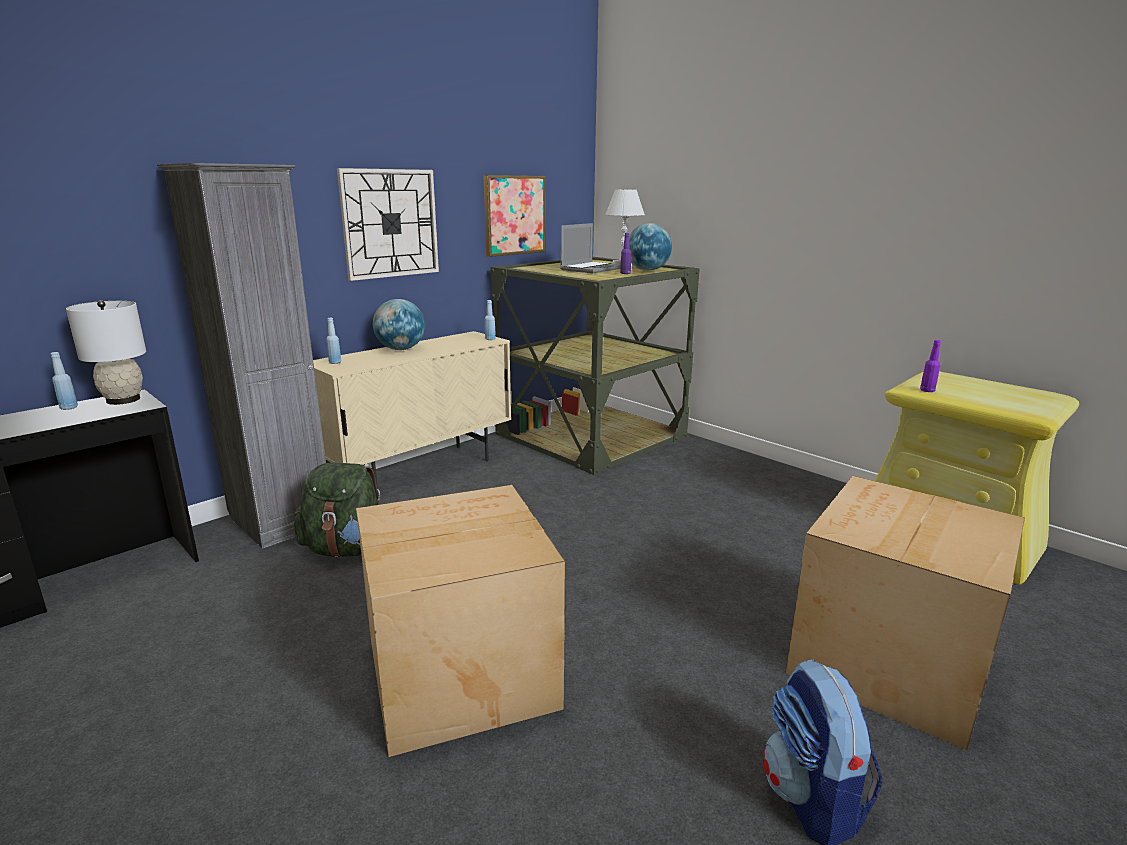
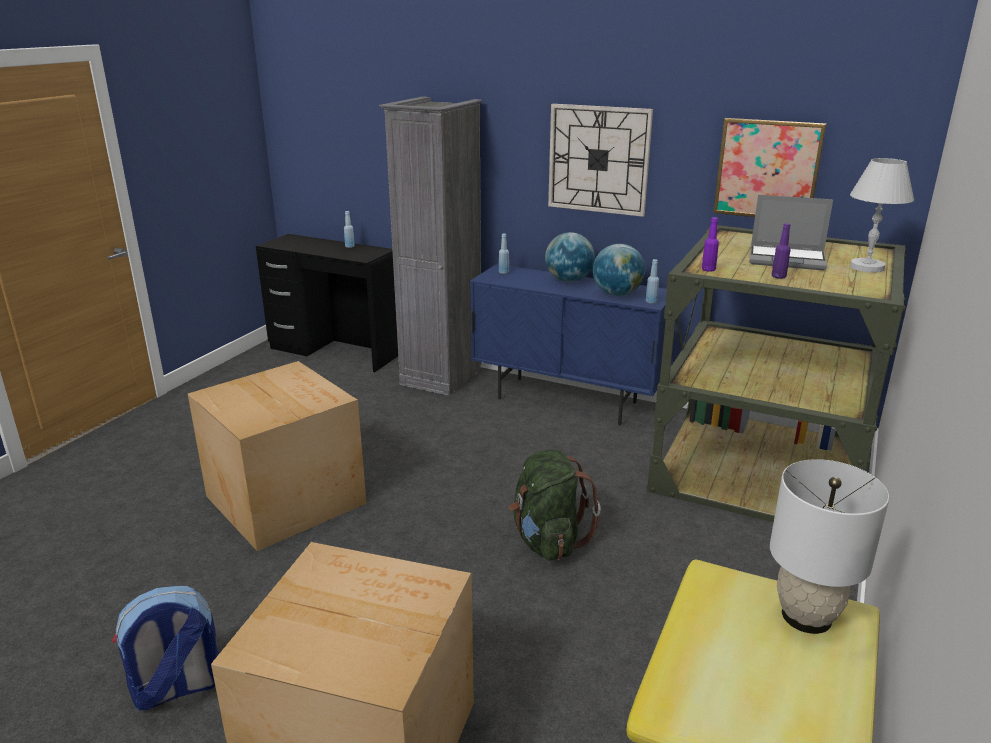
camera: 70 degrees right, 5 degrees up
(123, 400) = (371, 251): white table lamp -> white table lamp (807, 617)
(347, 549) = (416, 413): green backpack -> green backpack (548, 541)
(421, 471) = (567, 401): beige cabinet -> blue cabinet
(647, 270) = (834, 283): globe -> globe (617, 294)
(927, 390) = (721, 595): purple bottle -> purple bottle (708, 270)

